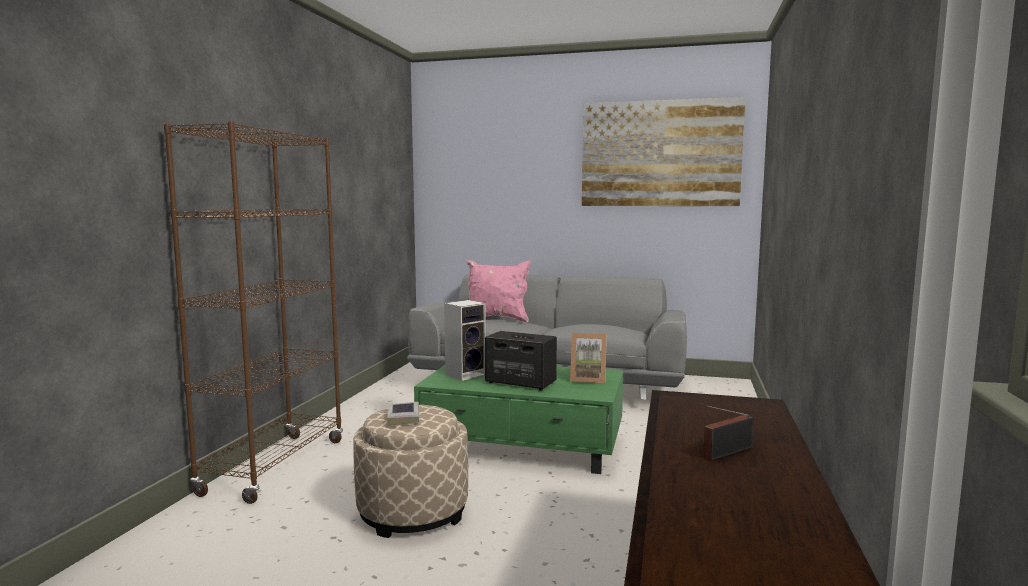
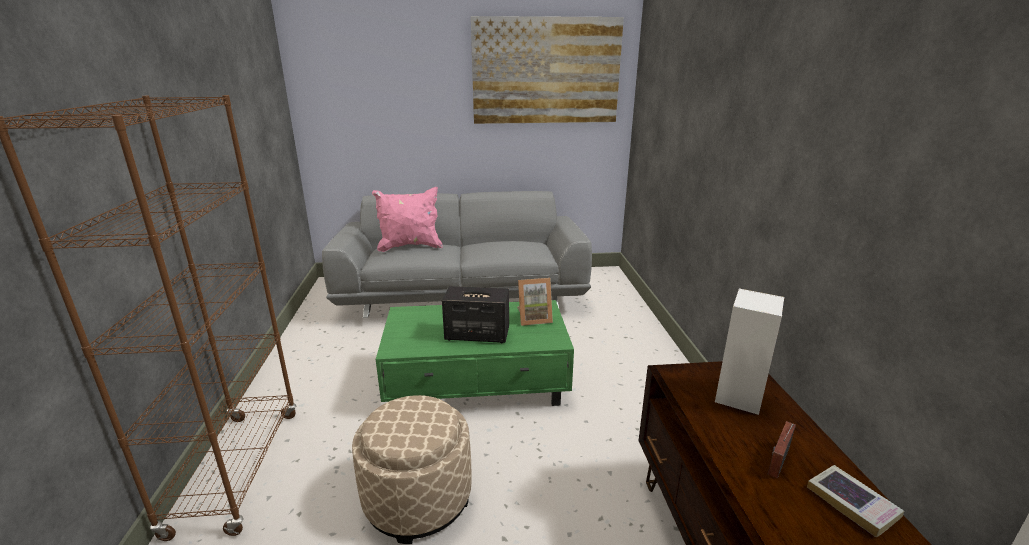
camera: 20 degrees left, 15 degrees up
(403, 417) = (404, 425): book -> book (852, 503)
(466, 374) = (418, 330): speaker -> speaker (738, 394)

